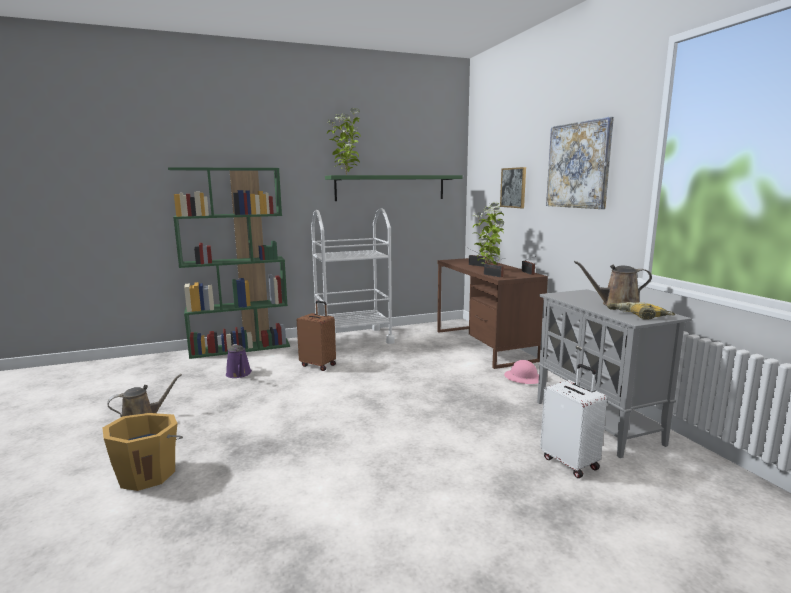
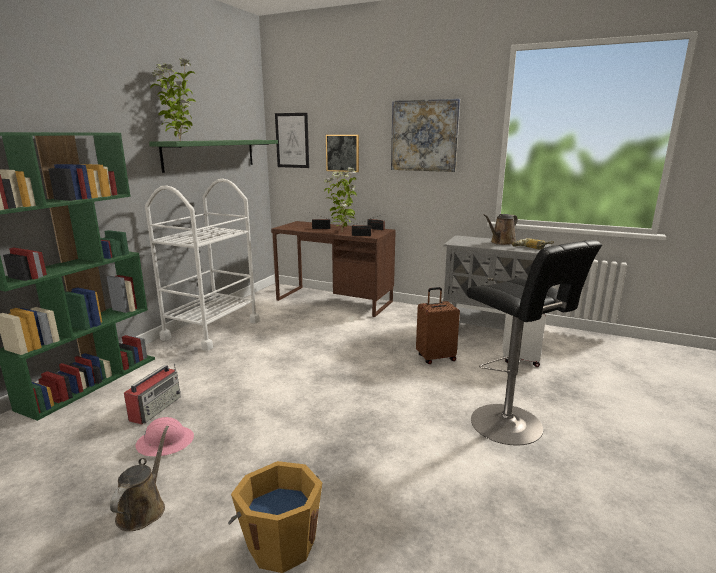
camera: 45 degrees left, 5 degrees up
(239, 374) = (156, 408): purple watering can -> radio
(318, 365) = (228, 365): brown suitcase -> brown suitcase (435, 357)
(421, 507) = (510, 426): none -> black stool
(481, 176) = (292, 140): none -> picture
(523, 378) = (404, 317): pink hard hat -> pink hard hat (165, 442)

